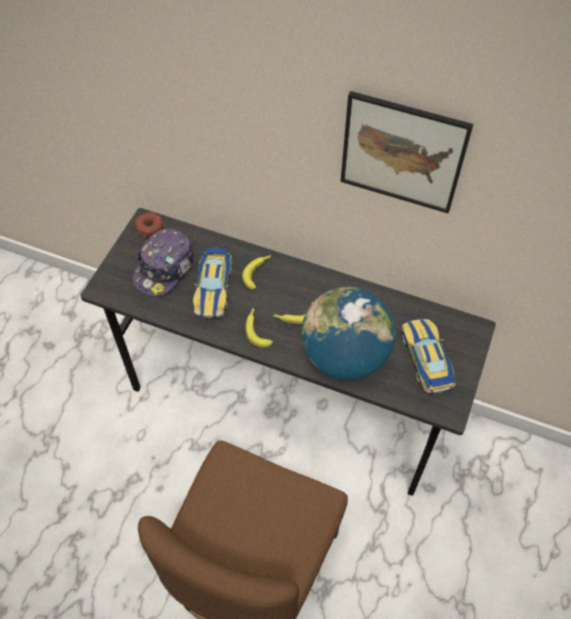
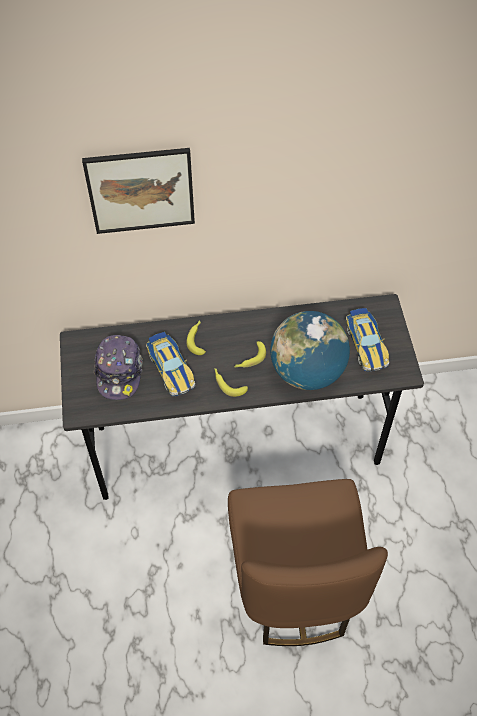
camera: 30 degrees left, 0 degrees up
(149, 227) = (81, 344): donut -> none
(402, 153) = (302, 193): picture -> picture (141, 190)
(426, 359) = (366, 344): toy car -> toy car turned 150 degrees counterclockwise

